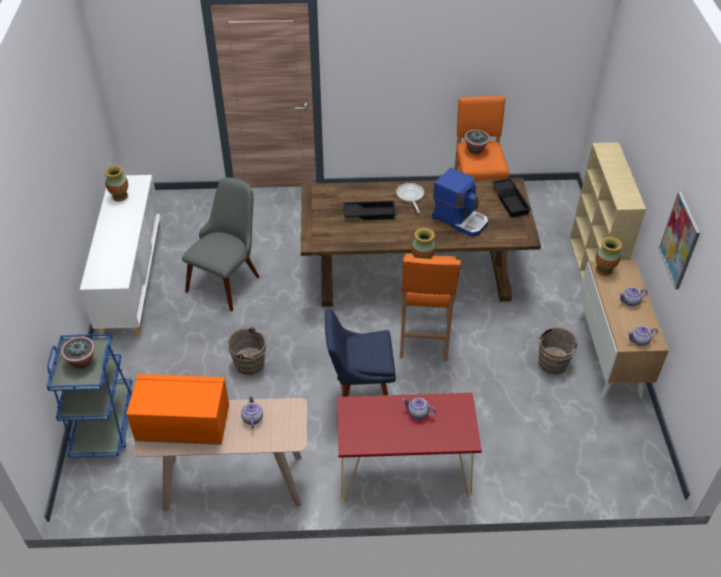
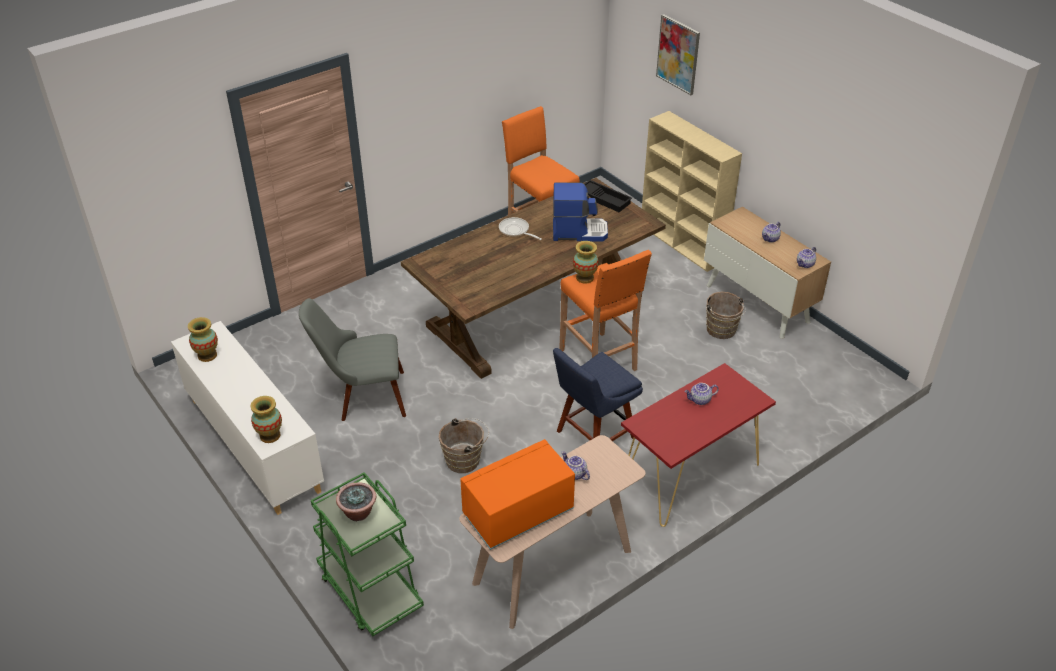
camera: 35 degrees left, 5 degrees down
(103, 424) = (370, 590): blue cart -> green cart
(228, 278) = (362, 397): grey chair -> grey chair turned 90 degrees counterclockwise
(369, 213) = (493, 259): black tray -> none
(475, 150) = (533, 169): potted plant -> none
(604, 270) = (727, 223): vase -> vase (270, 435)
(680, 241) = (805, 160): picture -> picture (678, 54)

